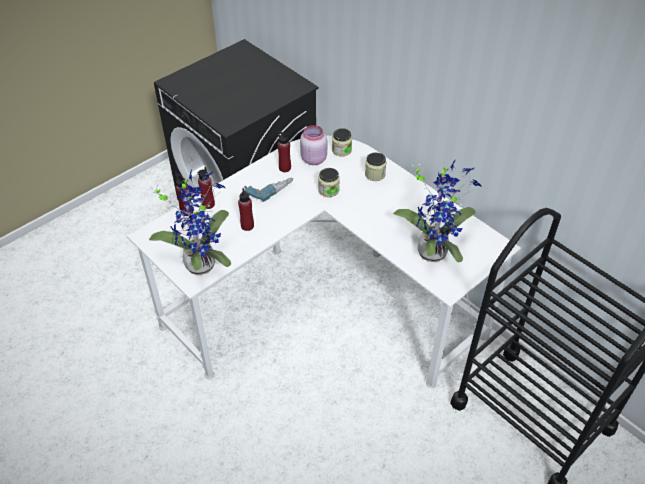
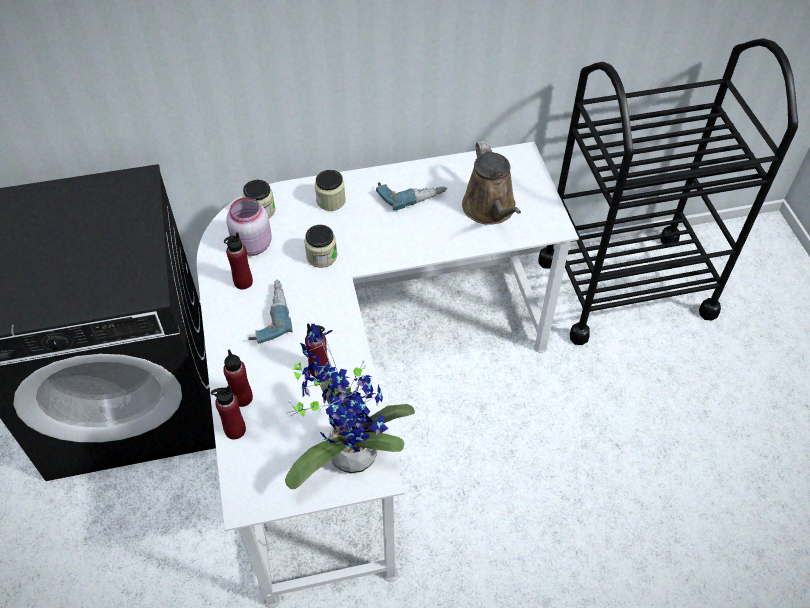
camera: 60 degrees left, 5 degrees up
(412, 206) = (411, 194): none -> power drill
(434, 250) = (490, 209): potted plant -> brown watering can

